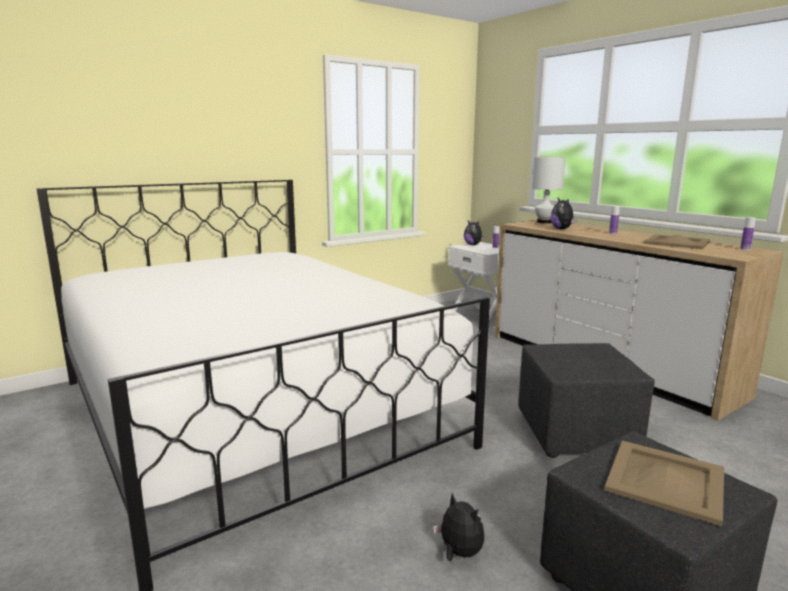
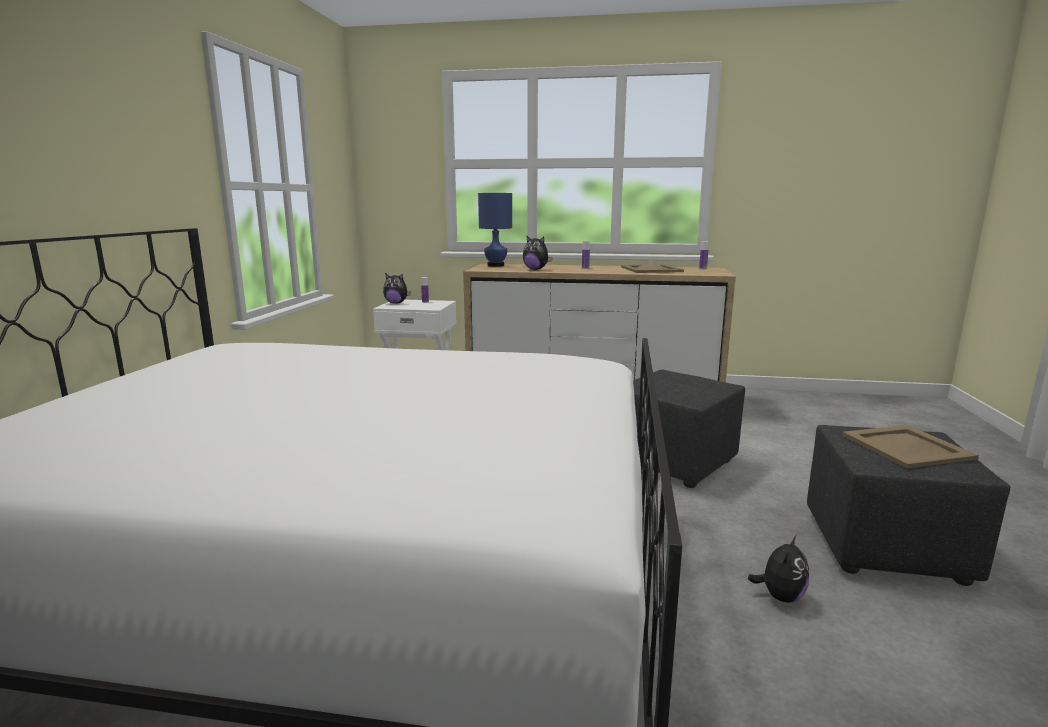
camera: 45 degrees left, 0 degrees up
(459, 553) = (780, 596): plush toy -> plush toy turned 120 degrees clockwise
(544, 222) = (496, 265): white table lamp -> blue table lamp

